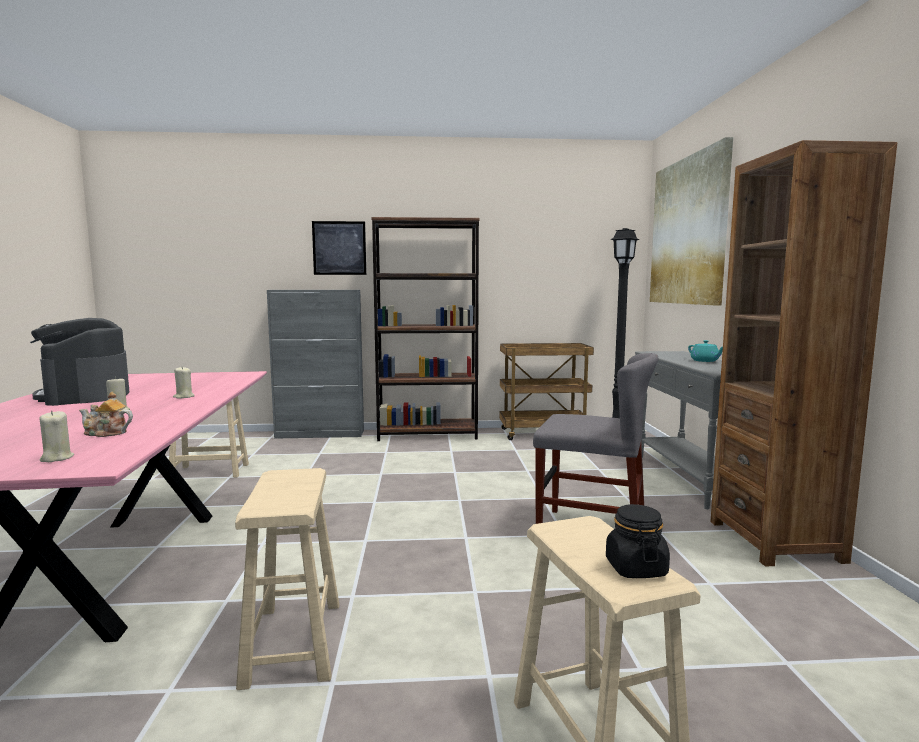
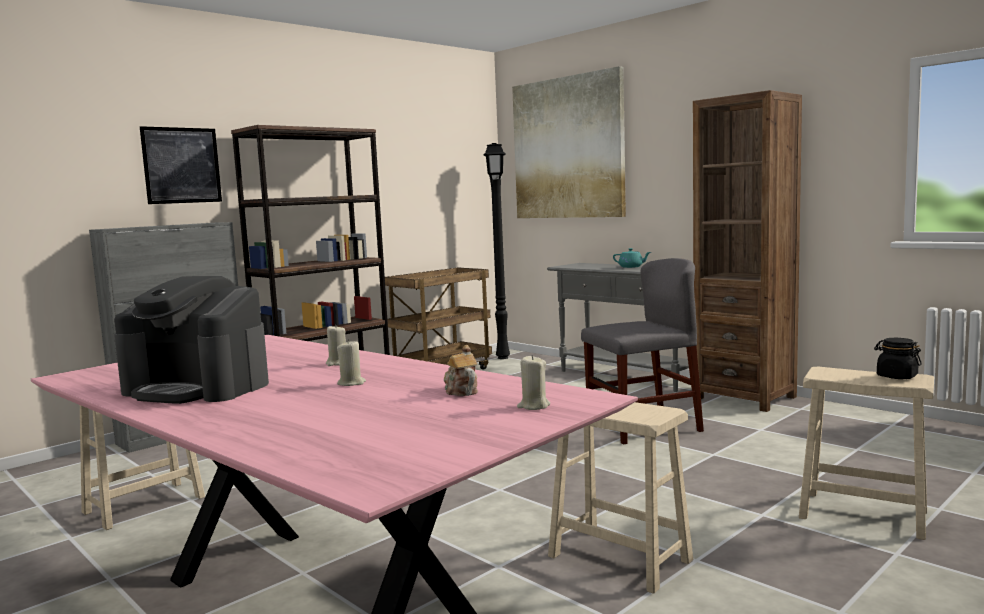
camera: 40 degrees left, 0 degrees up
(106, 433) = (460, 391): teapot -> teapot turned 105 degrees clockwise

